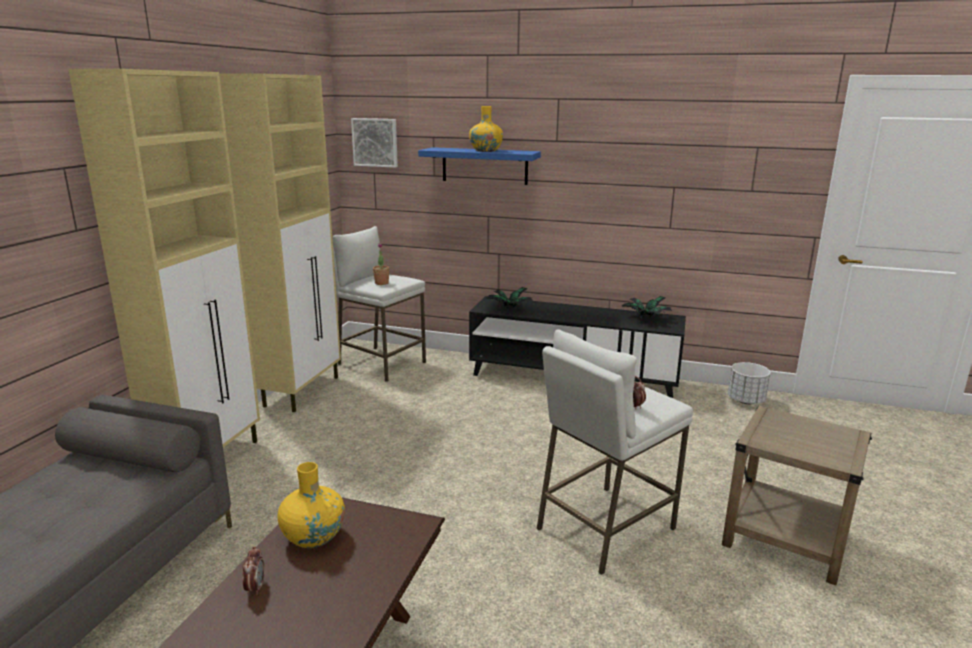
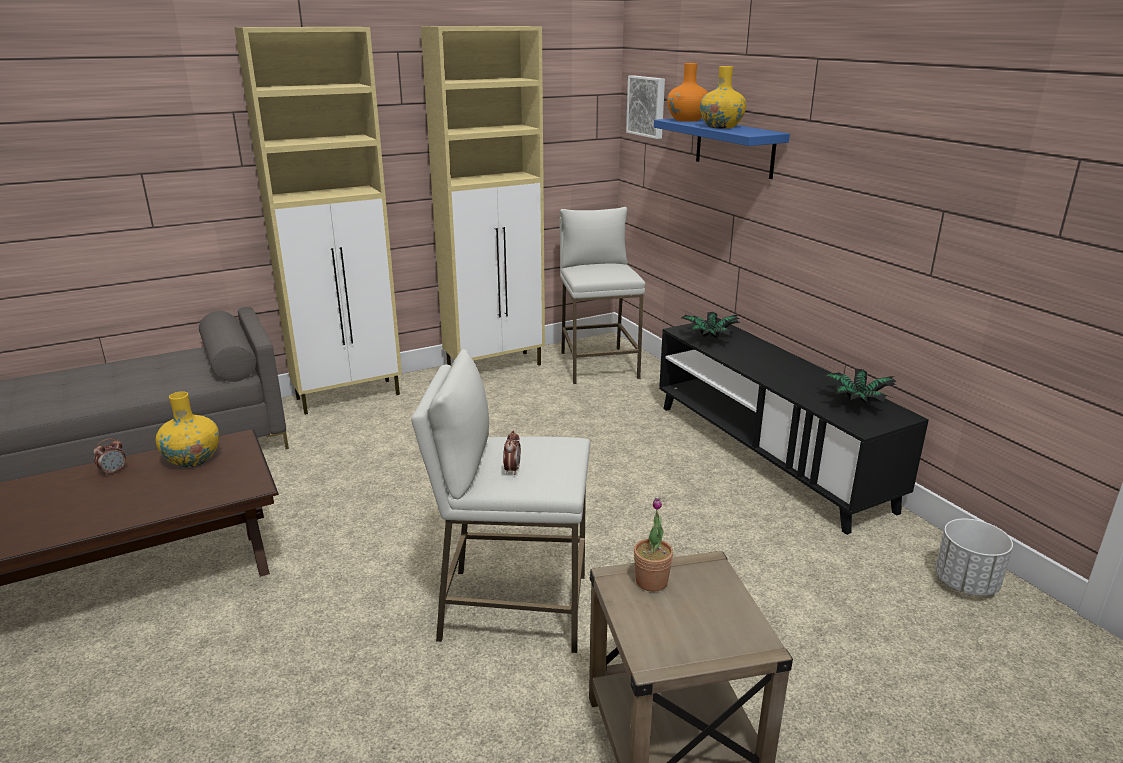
camera: 45 degrees right, 5 degrees up
(381, 283) = (592, 272): potted plant -> potted plant (651, 581)
(442, 149) = (687, 120): none -> orange vase

